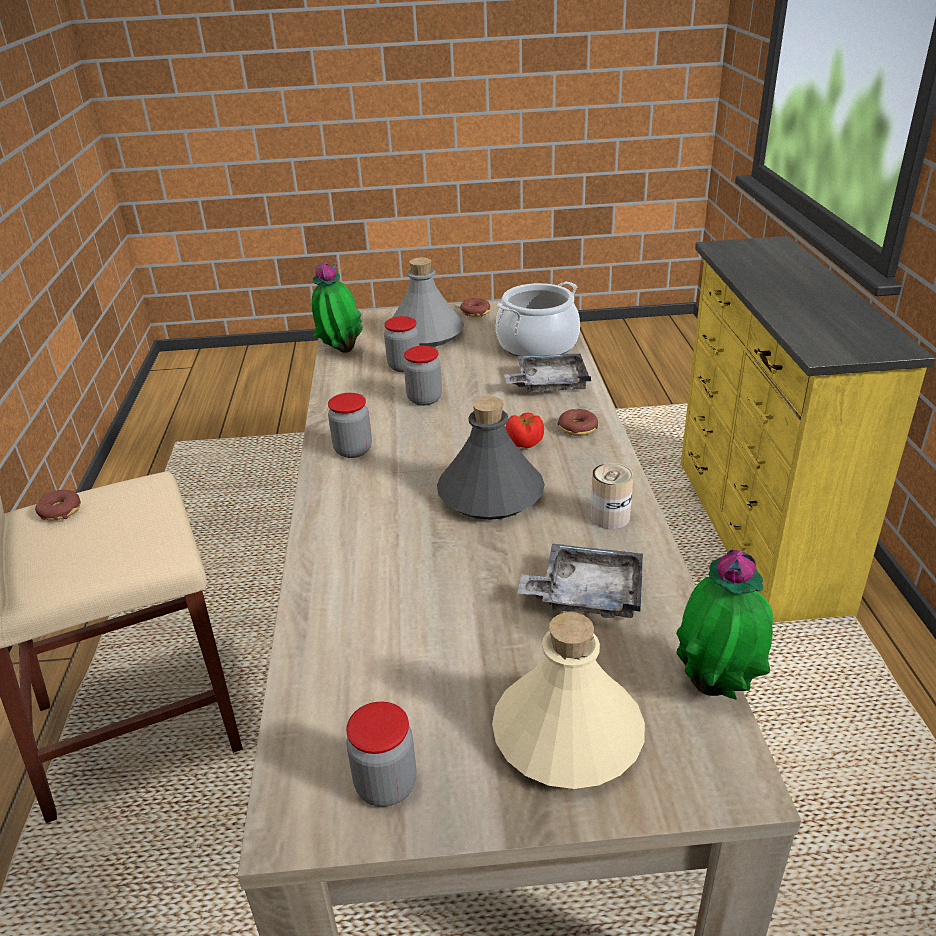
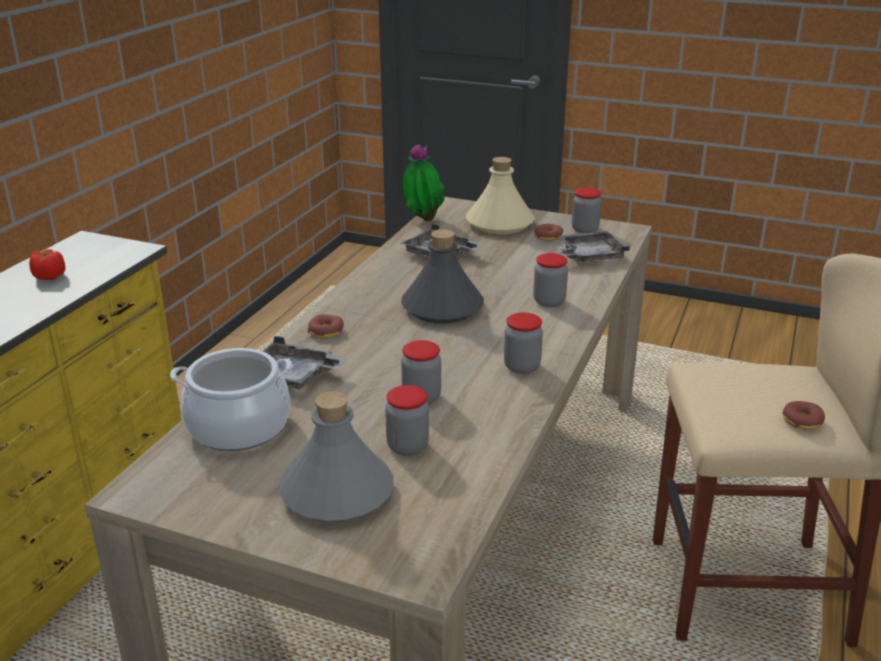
camera: 155 degrees left, 5 degrees down
(340, 351) = (464, 501): potted plant -> none
(345, 681) = (589, 256): none -> grey tray
(366, 548) = (549, 301): none -> jar
(475, 312) = (233, 514): donut -> donut (548, 237)
(525, 443) = (379, 333): tomato -> tomato (49, 276)
(610, 517) = (383, 278): can -> none

